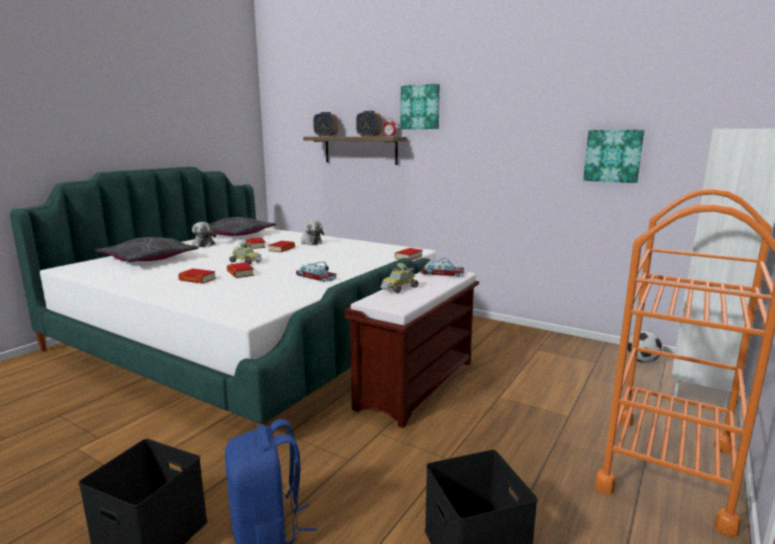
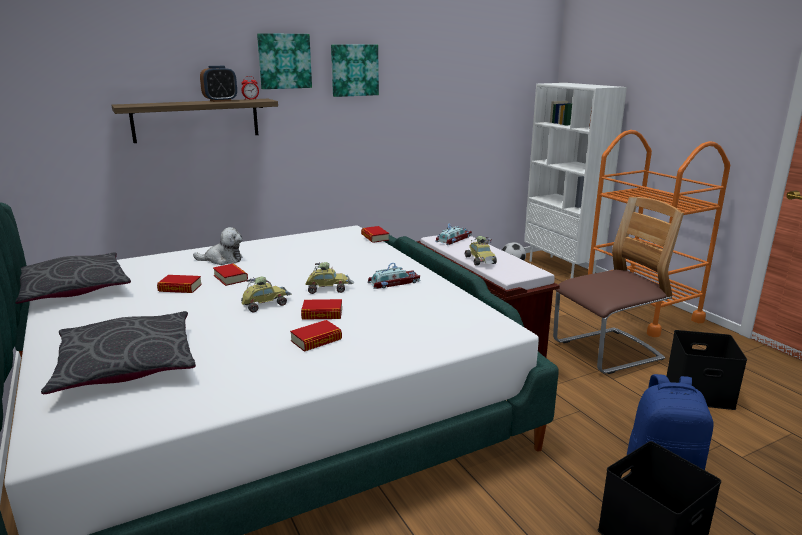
camera: 60 degrees left, 5 degrees up
(204, 244) = (94, 317): plush toy -> none
(287, 267) = (328, 288): none -> toy car
(325, 136) = (142, 104): alarm clock -> none
(502, 457) = (607, 351): none -> chair
(613, 156) = (469, 106): picture -> picture (354, 70)

